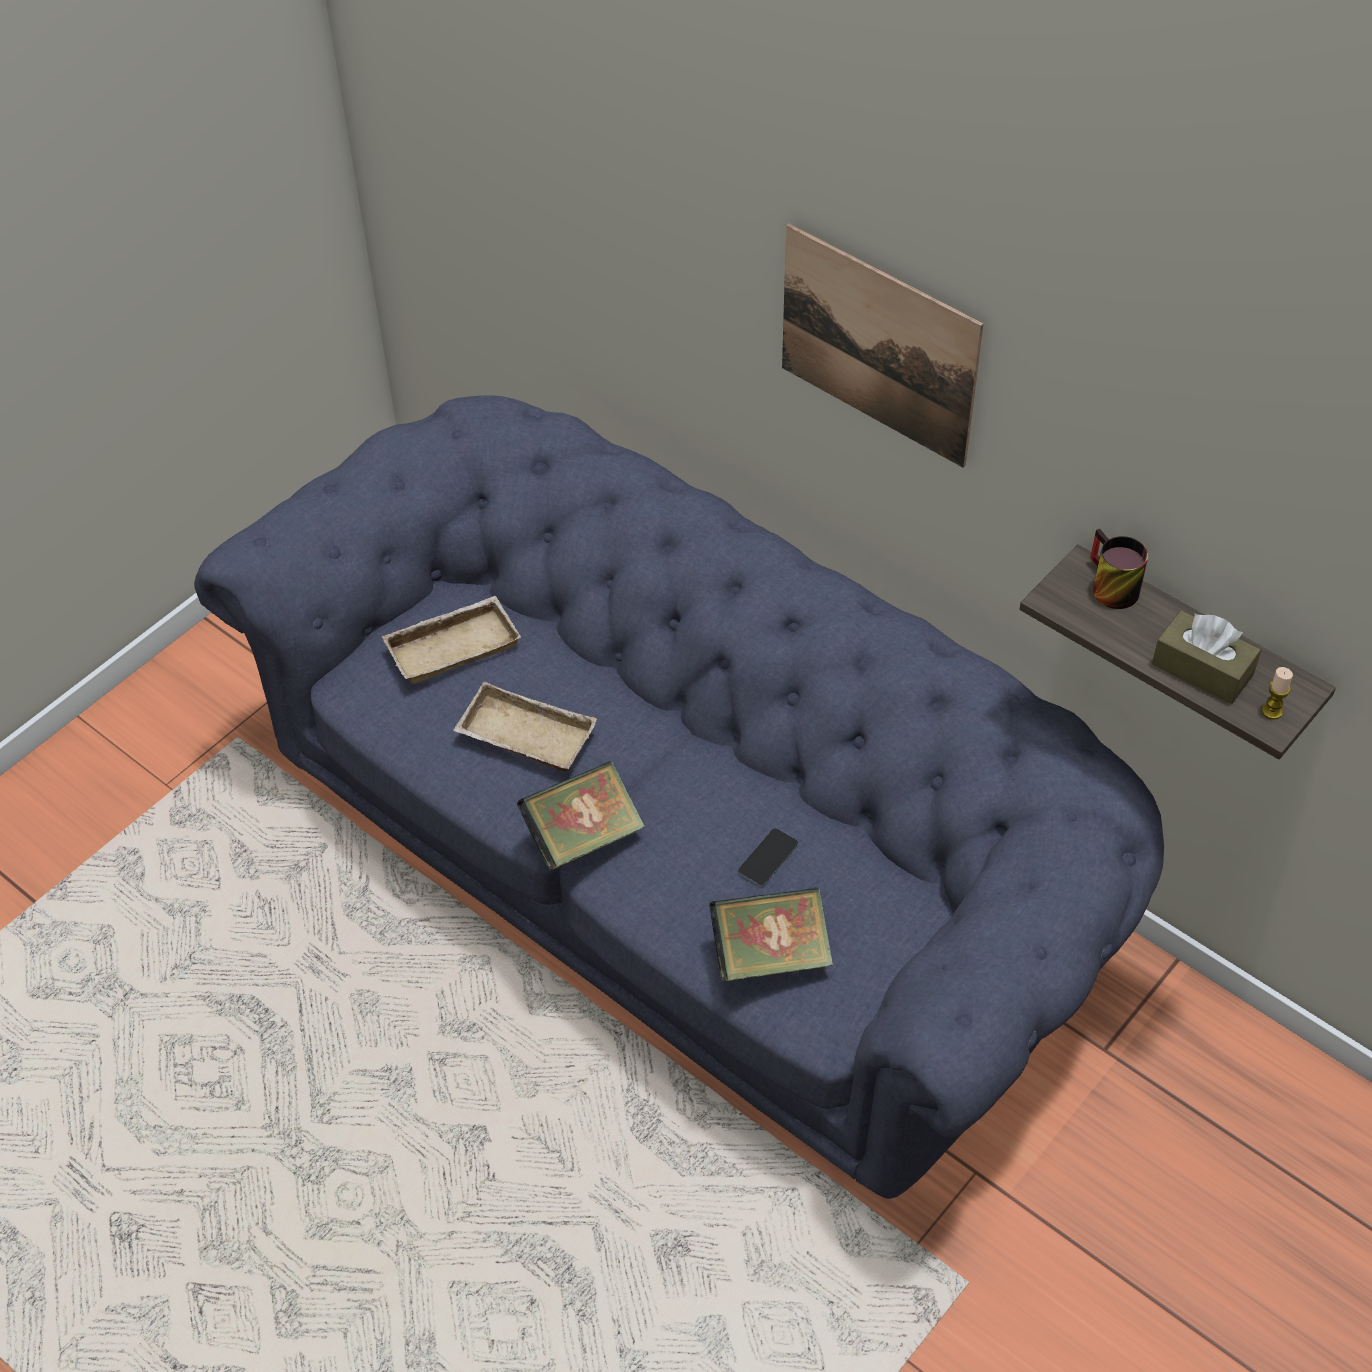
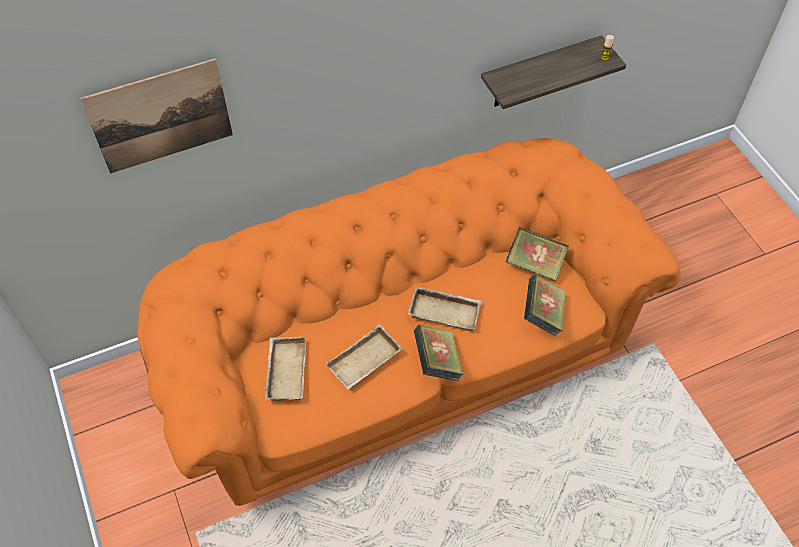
camera: 65 degrees left, 5 degrees up
(687, 867) = (400, 355): blue sofa -> orange sofa
(690, 807) = (445, 311): none -> beige tray
(768, 858) = (490, 292): phone -> none
(875, 903) = (535, 264): none -> book
(878, 345) = (365, 66): picture -> picture (160, 116)
(1107, 587) = (511, 75): mug -> none
(1202, 669) = (572, 67): brown tissue box -> none

